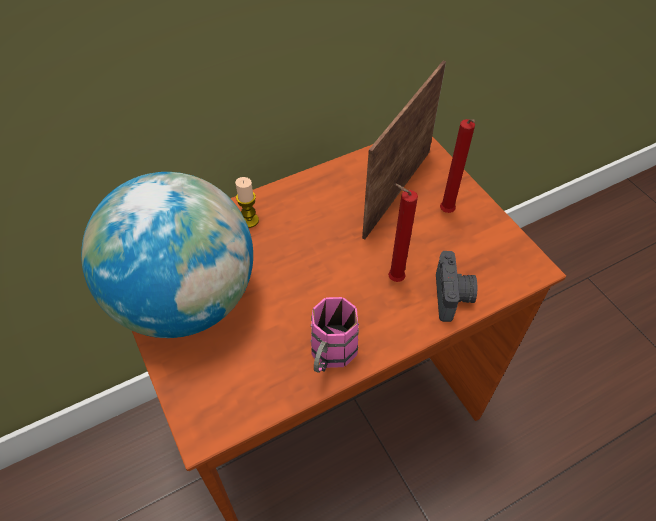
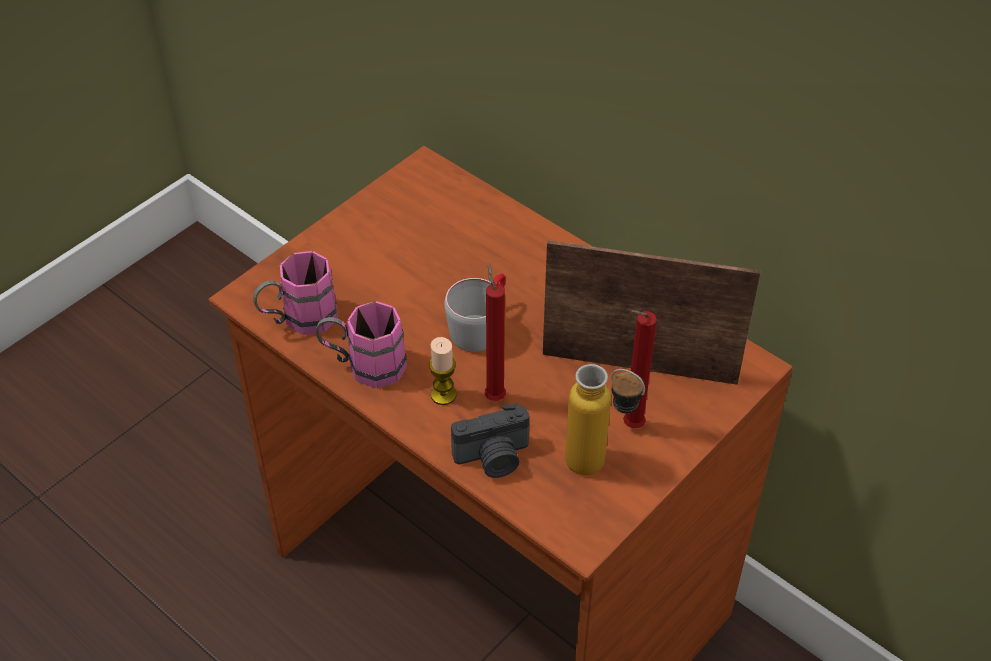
camera: 70 degrees right, 5 degrees down
(186, 300) = (387, 232): globe -> none
(249, 220) = (518, 244): candle -> candle (443, 395)
(254, 394) = (298, 320): none -> pink mug
(320, 267) = (481, 325): none -> grey mug
(477, 240) = (599, 468): none -> bottle

